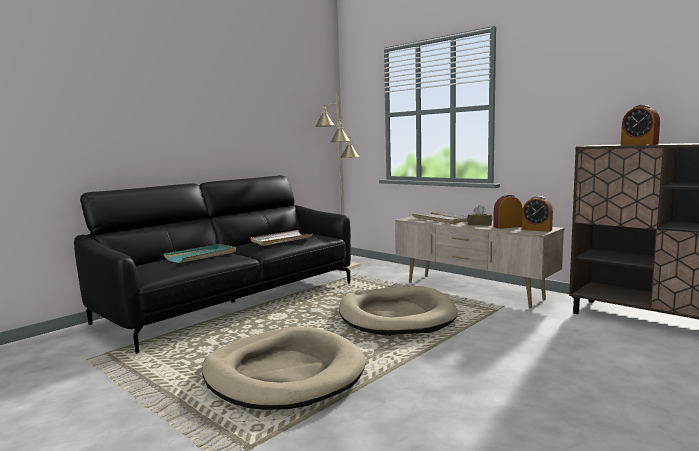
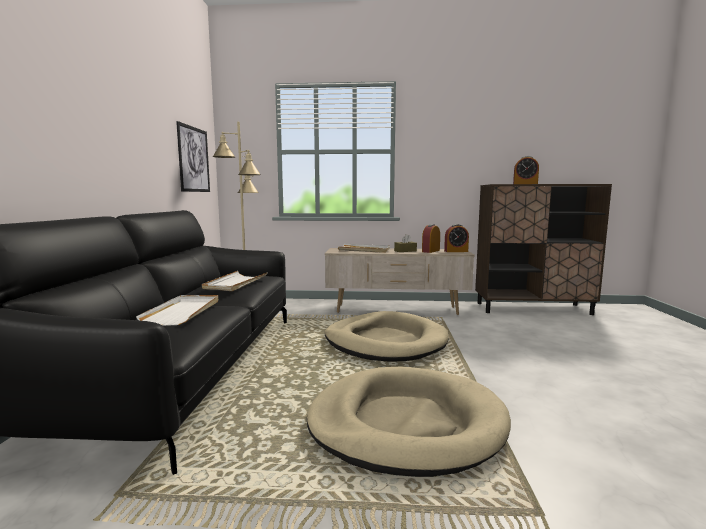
camera: 40 degrees left, 0 degrees up
(201, 255) = (183, 312): turquoise tray -> white tray
(305, 129) = (194, 159): none -> picture

